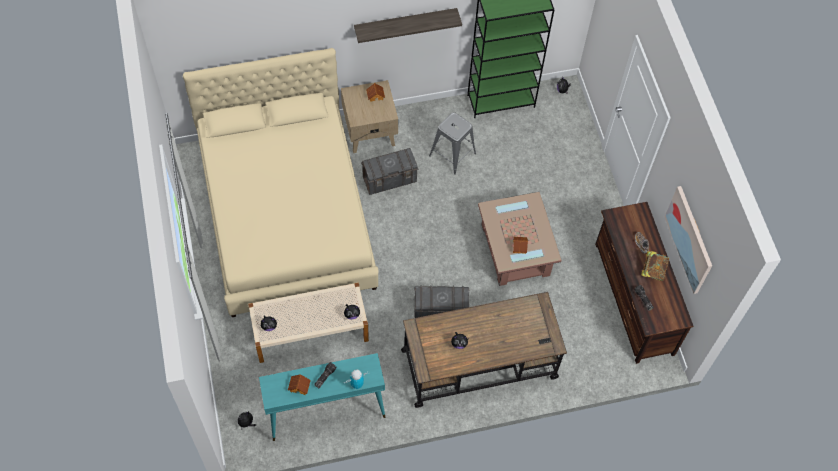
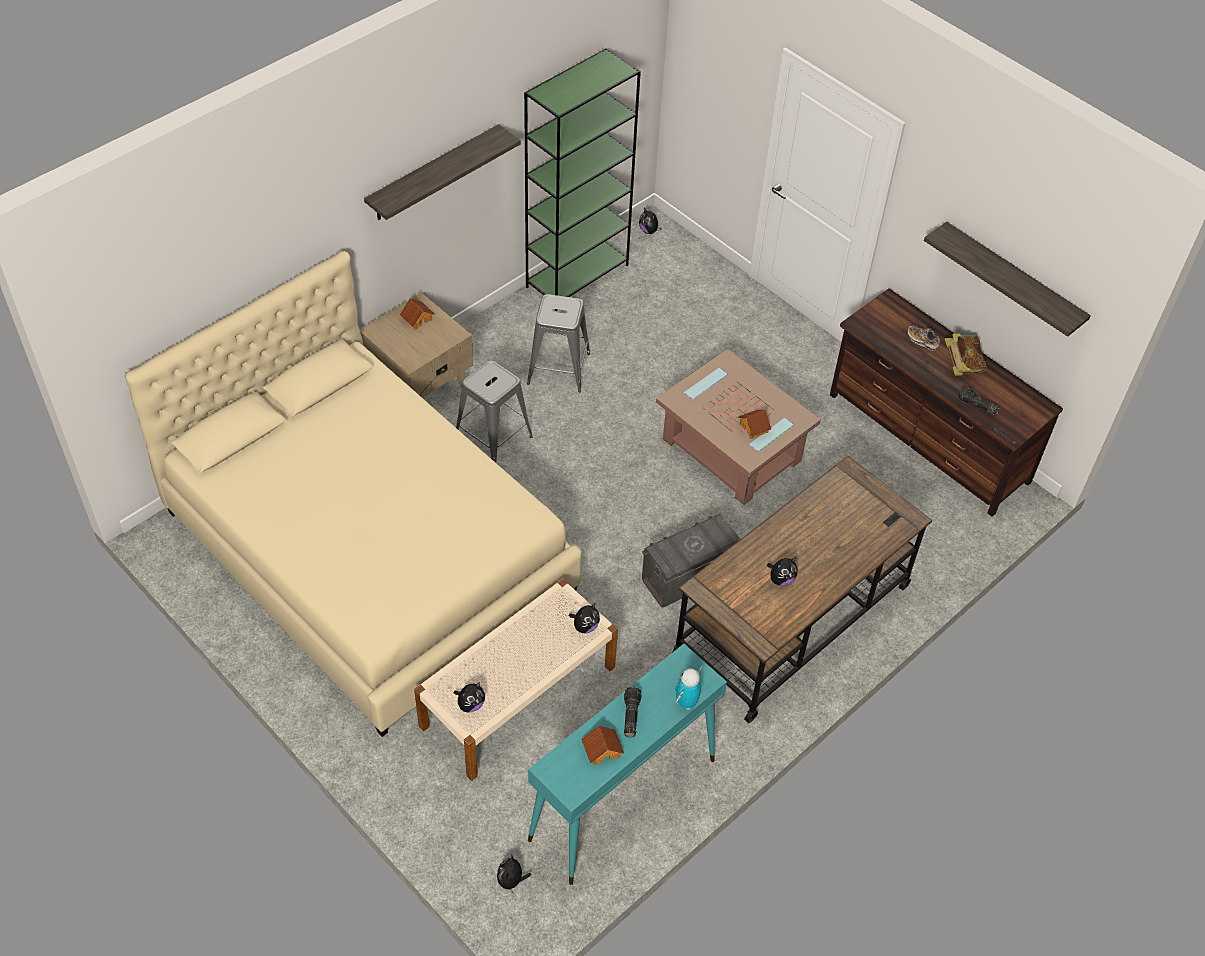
camera: 30 degrees left, 10 degrees down
(390, 180) = (493, 438): grey storage box -> grey stool
(689, 239) = (1012, 280): picture -> shelf

